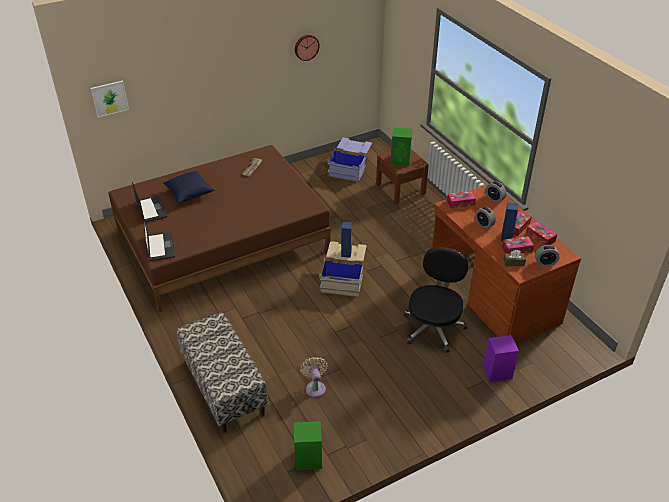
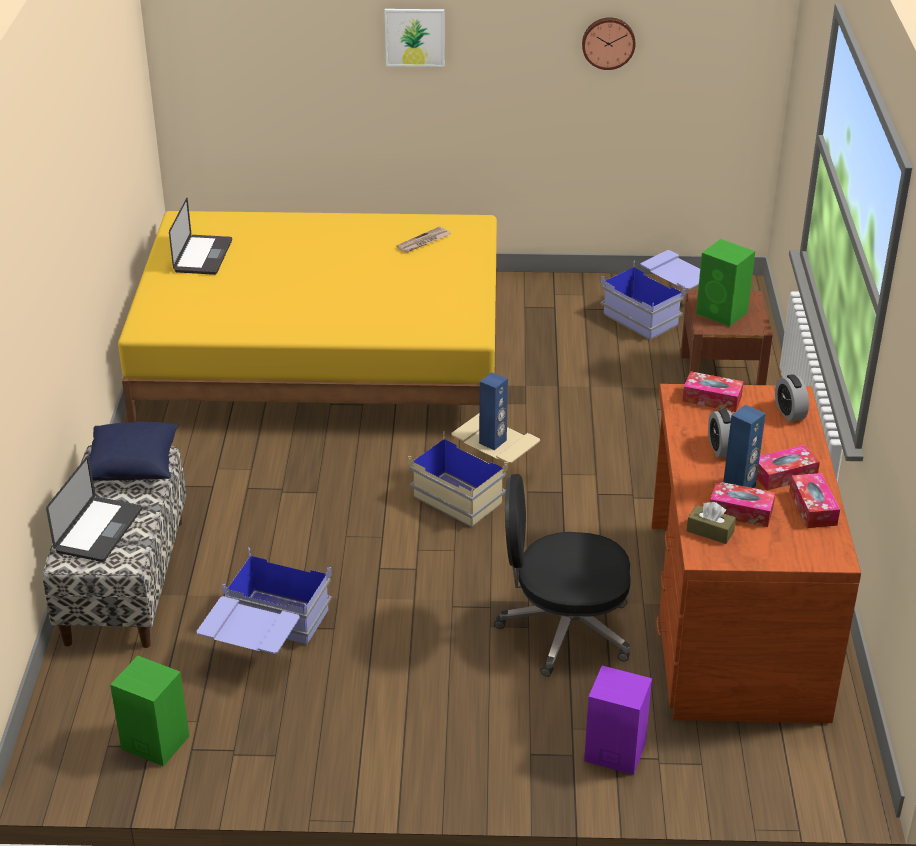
camera: 30 degrees right, 5 degrees down
(110, 98) = (206, 46): picture -> picture (415, 37)
(161, 246) = (164, 315): laptop -> laptop (99, 531)
(189, 193) = (284, 250): blue pillow -> blue pillow (133, 467)
(222, 240) = (322, 359): brown bed -> yellow bed
(315, 387) = (266, 639): beige fan -> blue storage box
(433, 327) = (563, 629): black office chair -> black office chair turned 135 degrees counterclockwise
(545, 262) = (776, 553): alarm clock -> none

